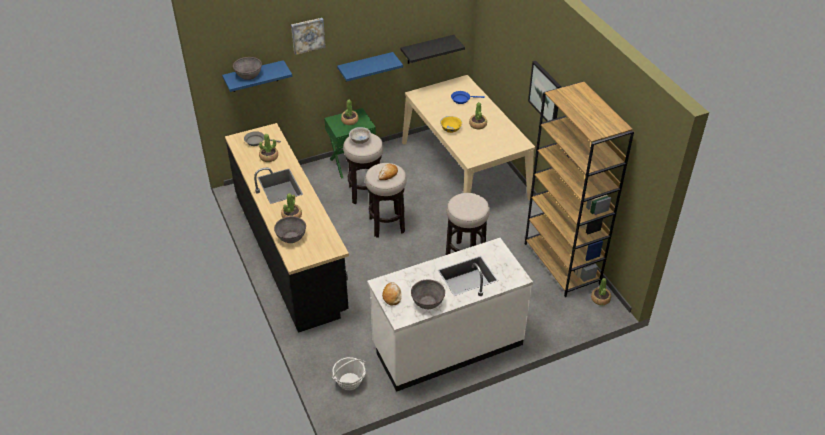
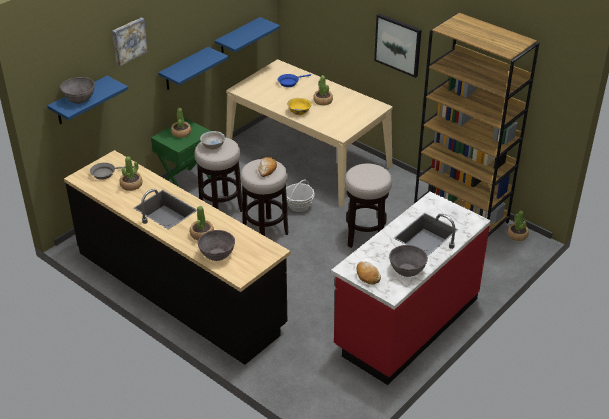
camera: 25 degrees left, 5 degrees down
(349, 381) = (333, 393): basket -> basket (299, 206)
(427, 49) = (238, 38): black shelf -> blue shelf
(447, 344) = (406, 323): white counter -> red counter

